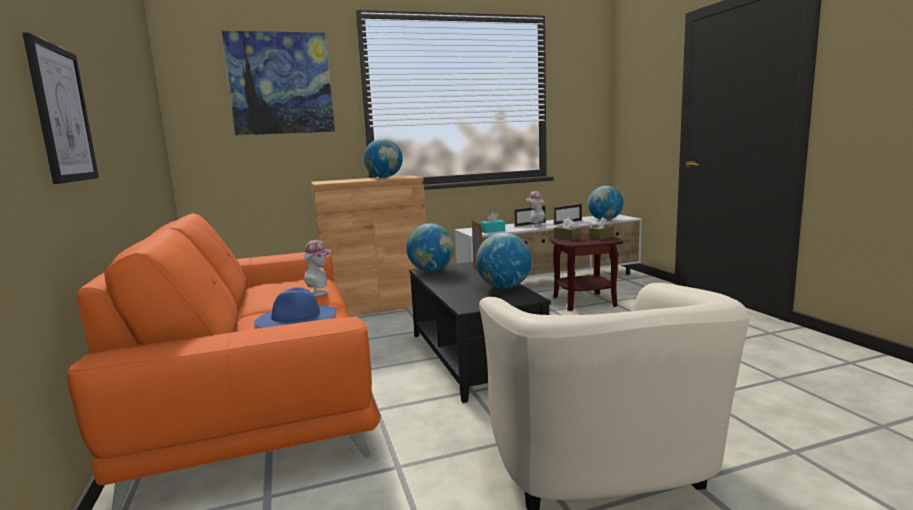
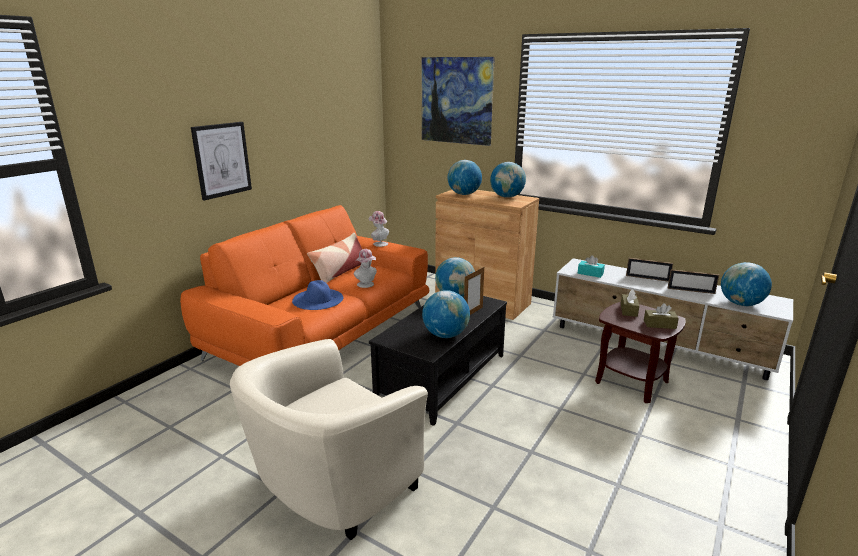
camera: 50 degrees right, 10 degrees up
(251, 297) = (340, 272): none -> pillow
(339, 181) = (464, 194): none -> globe
(536, 226) = (641, 284): hat -> hat (379, 243)

